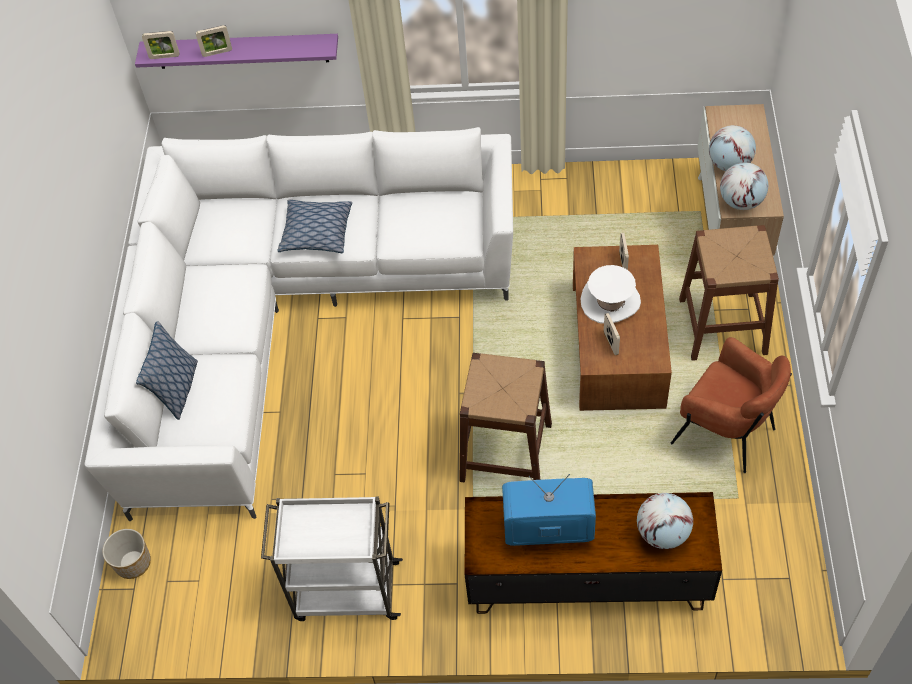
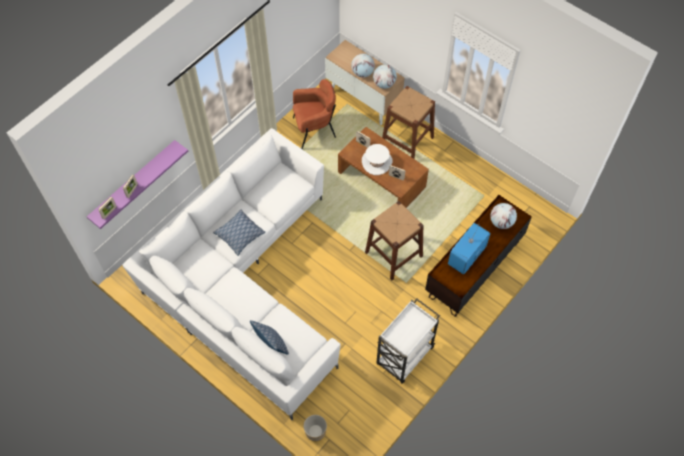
camera: 55 degrees left, 5 degrees up
(725, 432) = (453, 177): brown armchair -> brown armchair (314, 130)

